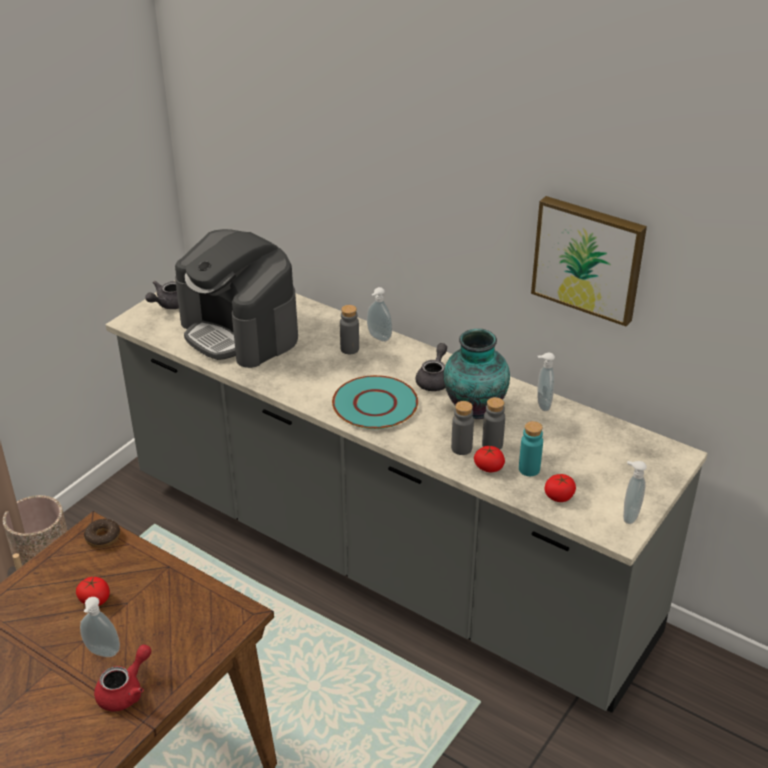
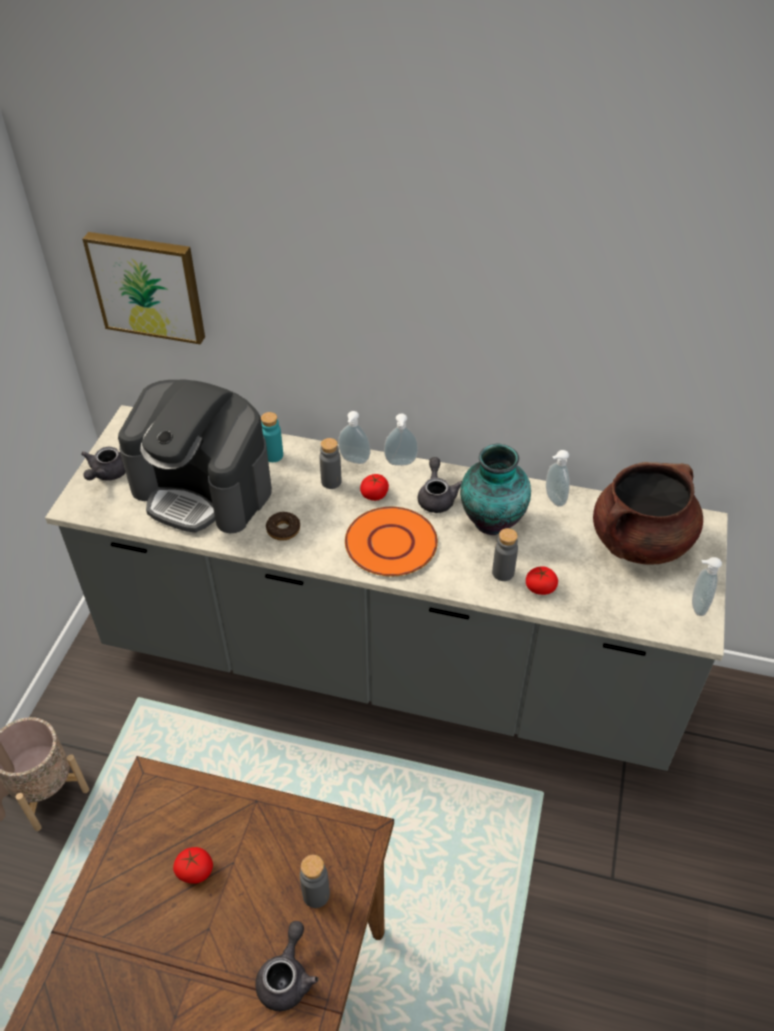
camera: 20 degrees left, 10 degrees up
(102, 653) = (237, 937): soap dispenser -> soap dispenser (401, 463)
(103, 537) = (165, 787): donut -> donut (283, 530)
(125, 691) = (287, 976): red teapot -> grey teapot
(375, 404) = (391, 543): turquoise plate -> orange plate
(492, 444) = (530, 560): grey bottle -> grey bottle (316, 894)
(529, 469) = (579, 579): turquoise bottle -> turquoise bottle (273, 455)
(559, 496) = (622, 602): tomato -> tomato (374, 494)
(589, 258) = (599, 349): picture -> picture (148, 286)
(605, 455) = (640, 542): none -> brown cooking pot

